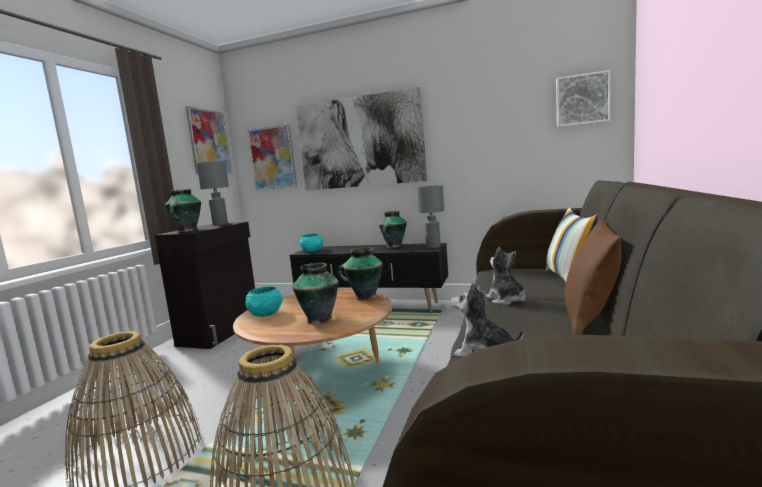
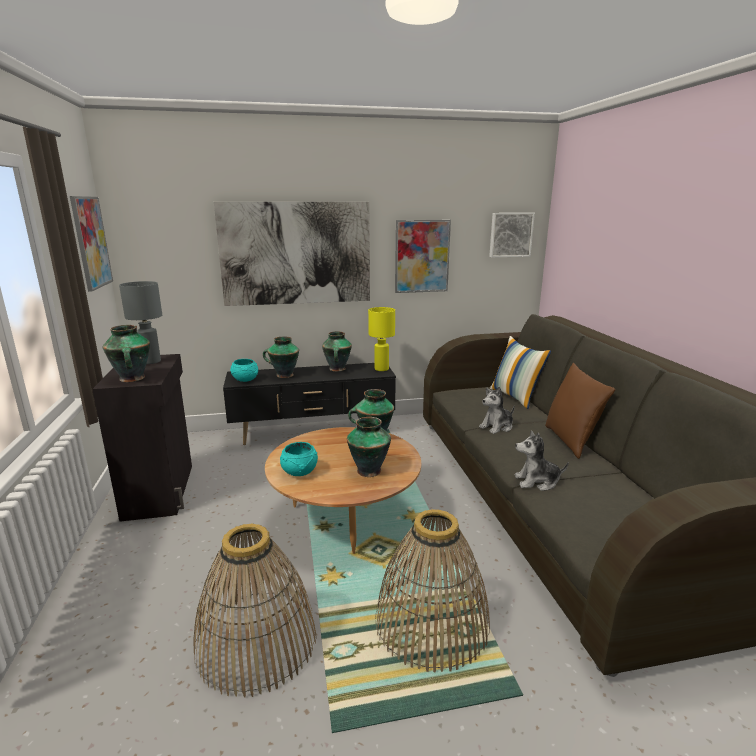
camera: 30 degrees left, 10 degrees up
(272, 158) = (174, 263): picture -> picture (422, 256)
(345, 249) = (284, 375): none -> vase
(433, 247) = (381, 369): grey table lamp -> yellow table lamp
(506, 300) = (497, 427): plush toy -> plush toy turned 75 degrees counterclockwise

